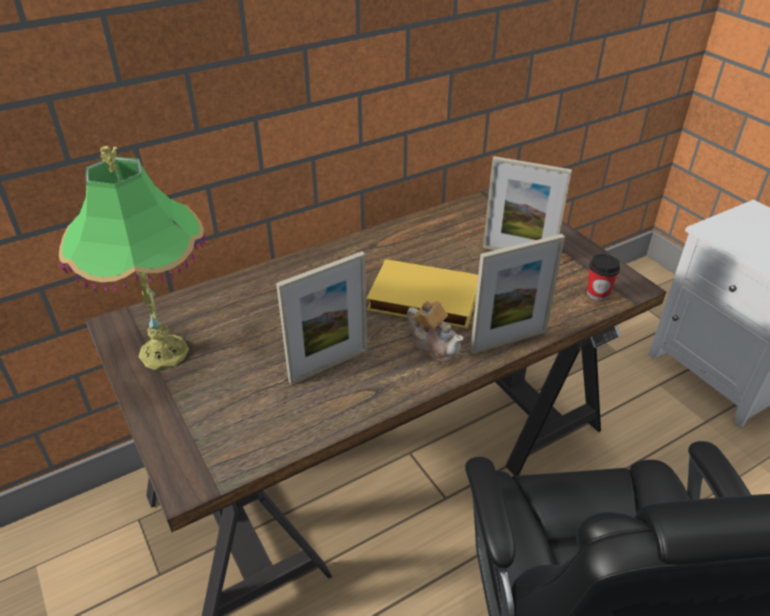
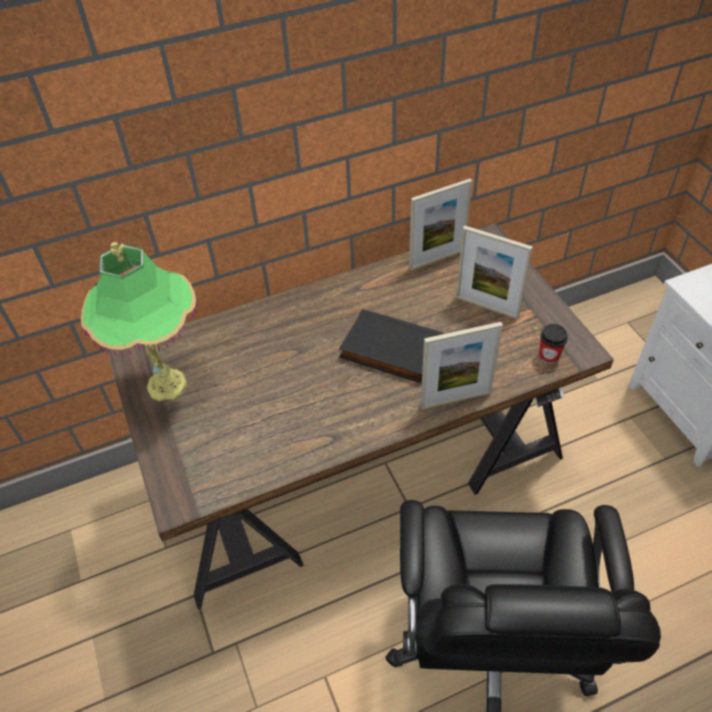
camera: 10 degrees right, 10 degrees up
(328, 366) = (298, 410): picture frame -> picture frame (437, 259)
(422, 300) = (390, 351): yellow book -> black book
(435, 345) = (391, 398): teapot -> none

